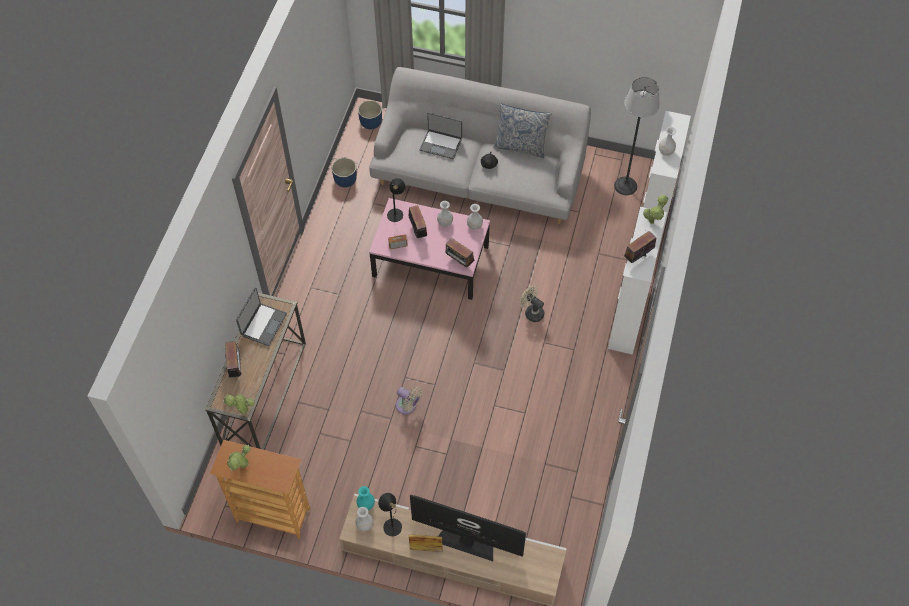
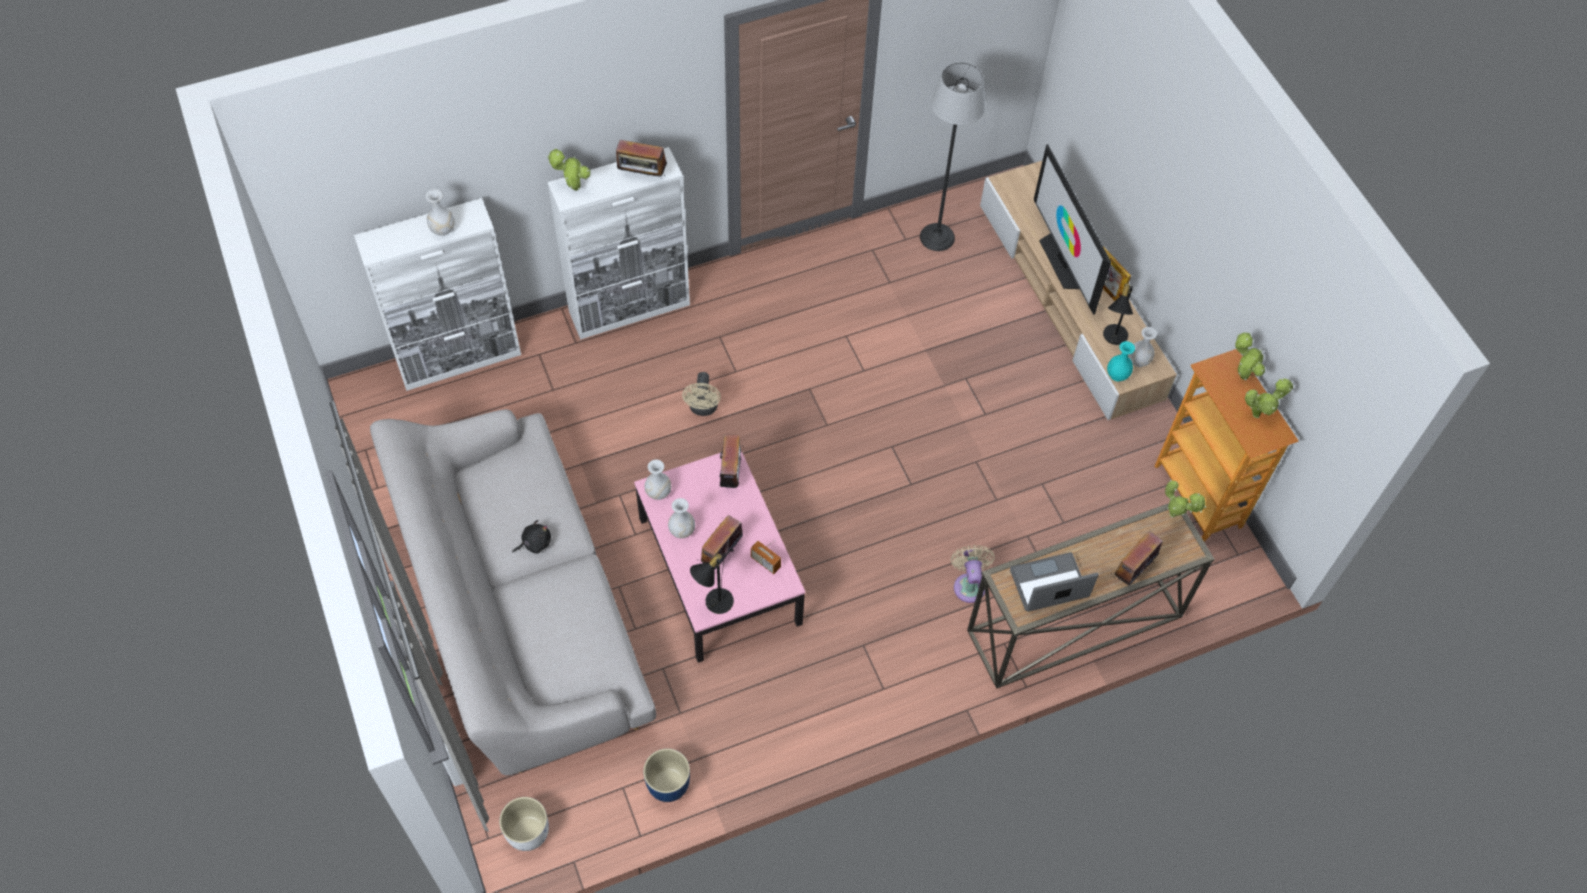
camera: 130 degrees left, 0 degrees up
(271, 480) = (1242, 375): none -> potted plant
(371, 122) = (527, 832): blue planter -> white planter
(408, 406) = (945, 455): beige fan -> beige fan (969, 584)
(441, 144) = (545, 627): laptop -> none
(520, 146) = (470, 525): pillow -> none
(625, 185) = (411, 421): floor lamp -> floor lamp (937, 237)

